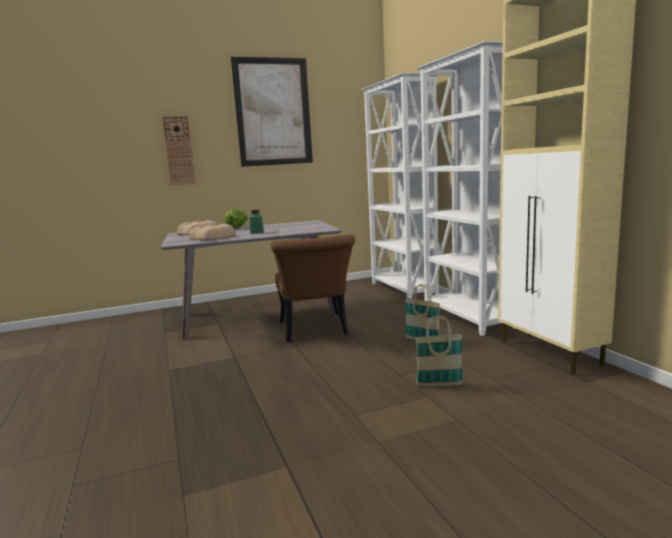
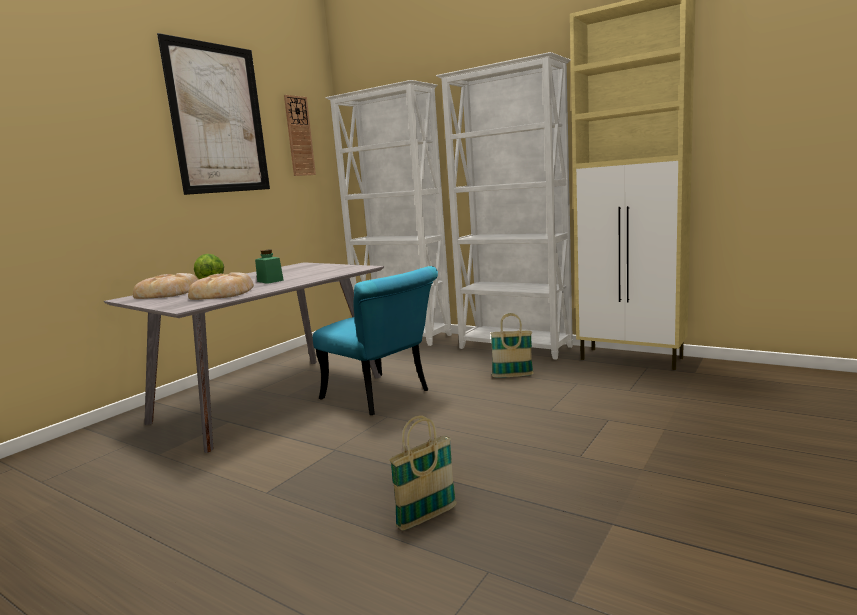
camera: 35 degrees left, 0 degrees up
(179, 150) = (92, 170): wall clock -> wall clock (299, 136)
(315, 331) = (383, 396): brown chair -> turquoise chair
(439, 384) = (600, 407): basket -> basket (427, 517)

